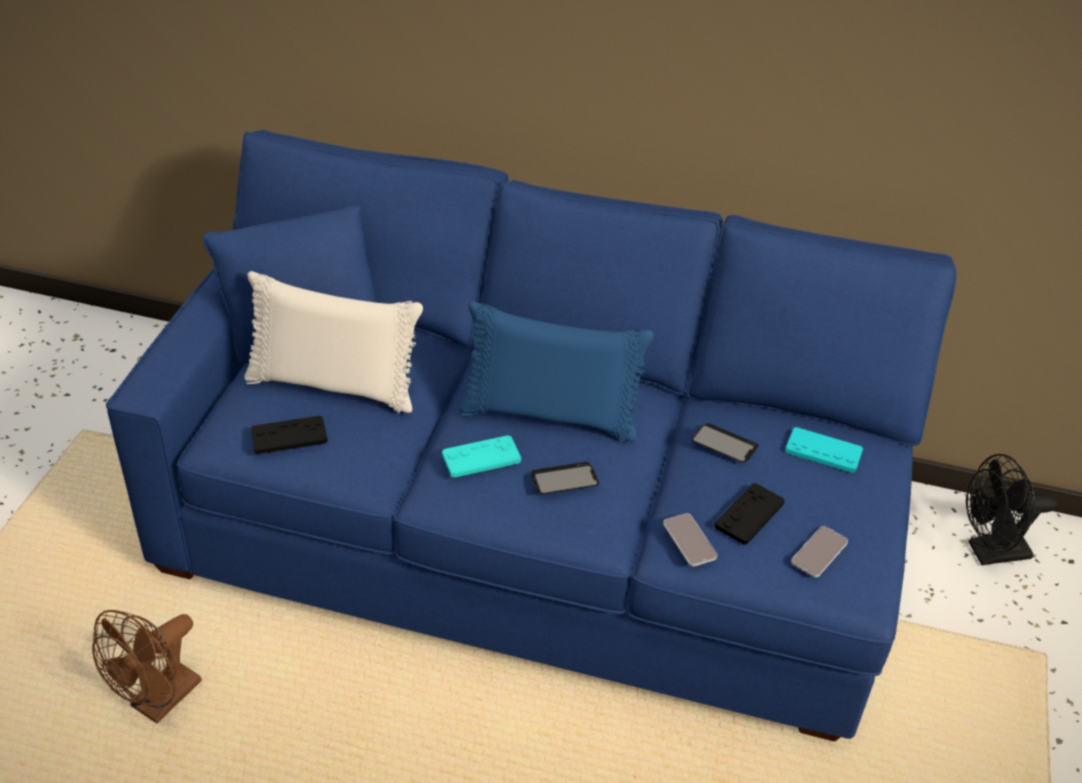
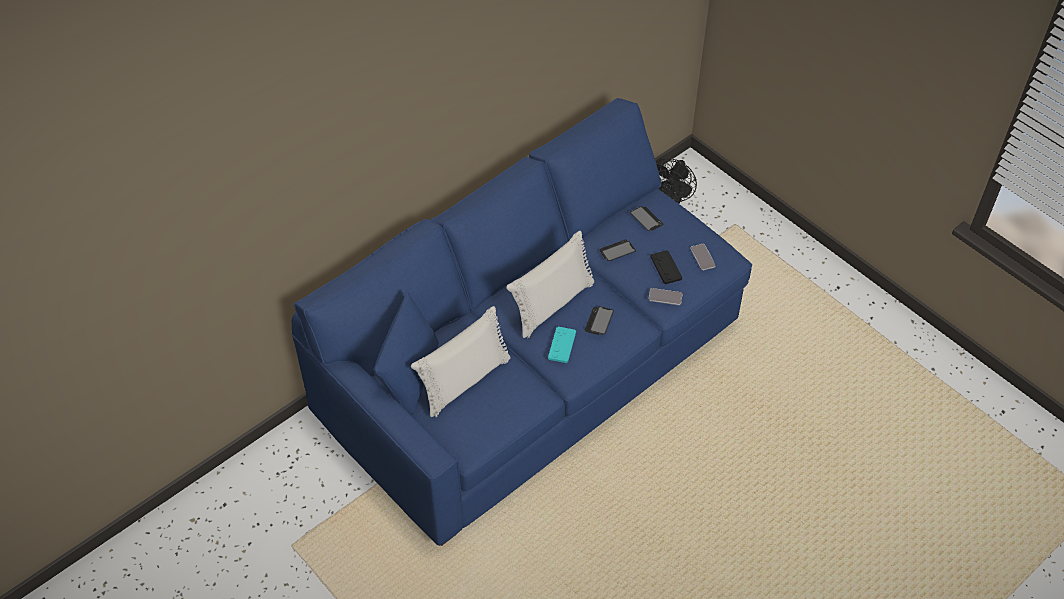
camera: 55 degrees left, 10 degrees up
(159, 702) = (532, 578): brown fan -> none
(289, 436) = (490, 415): black game controller -> none
(550, 415) = (552, 304): blue pillow -> white pillow
(823, 451) = (646, 219): turquoise game controller -> phone

